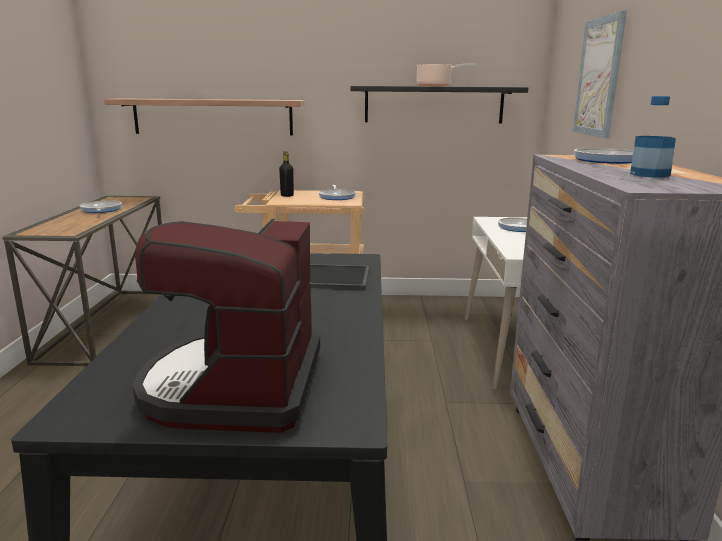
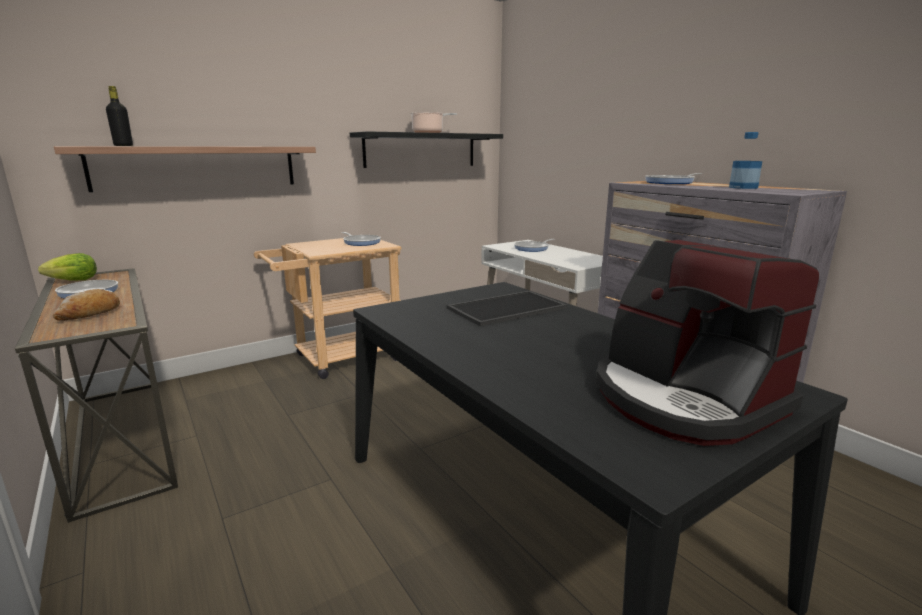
camera: 35 degrees left, 0 degrees up
(72, 223) = (90, 314): none -> bread
(111, 200) = (74, 280): none -> lettuce
(287, 195) = (310, 247): black bottle -> black bottle (123, 146)
(598, 77) = (587, 124): picture -> none

